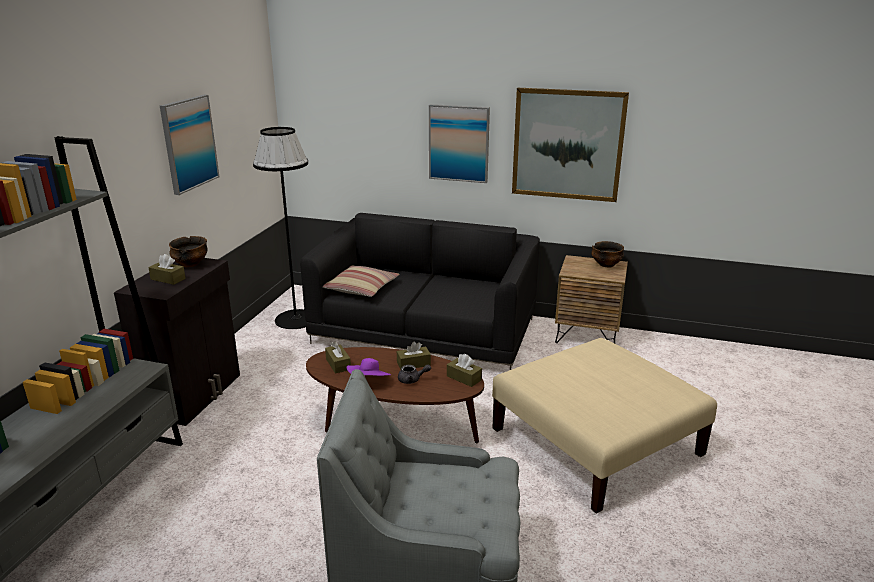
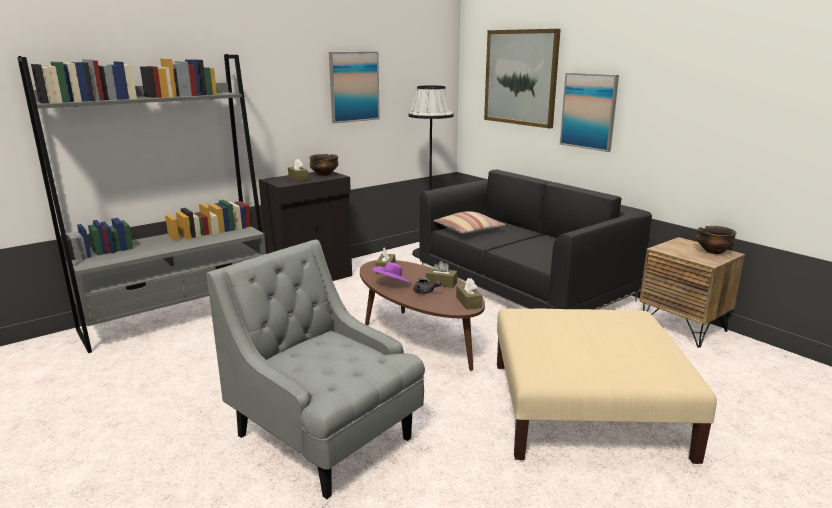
camera: 35 degrees right, 5 degrees down
(567, 144) = (690, 115): picture -> picture (520, 77)

